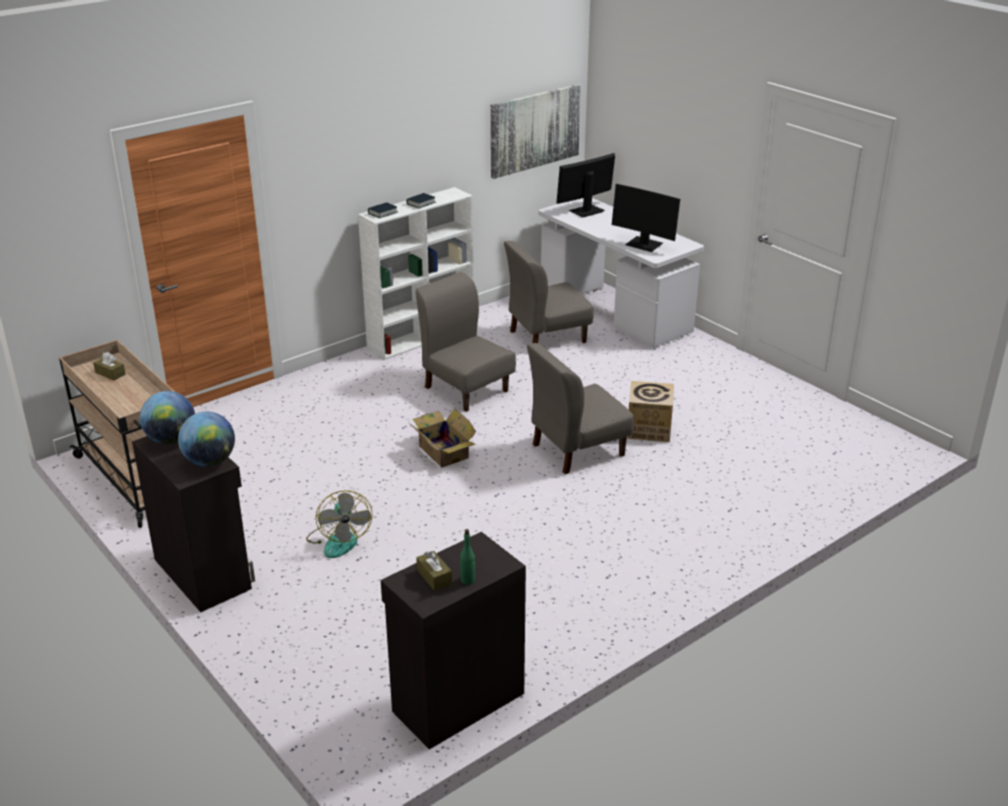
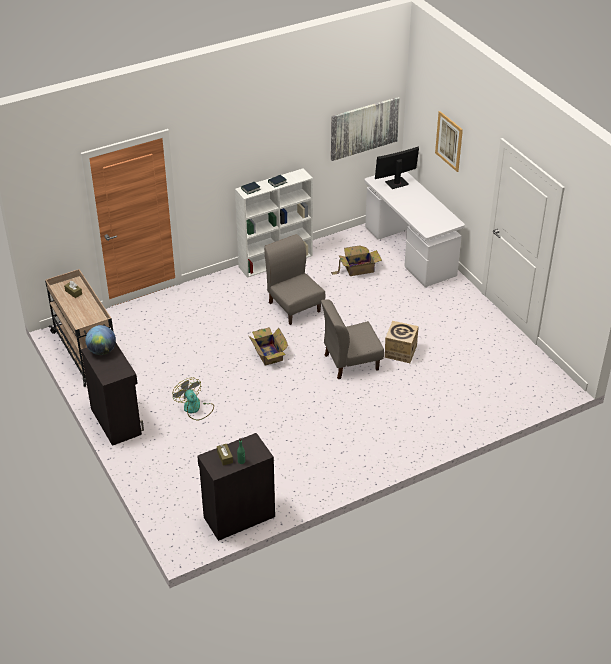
camera: 10 degrees right, 10 degrees up
(210, 461) = (121, 368): globe -> none
(339, 540) = (195, 409): fan -> fan turned 150 degrees clockwise
(546, 336) = (358, 269): grey chair -> cardboard box
(644, 245) = (424, 220): monitor -> none
(668, 124) = (449, 141): none -> picture

